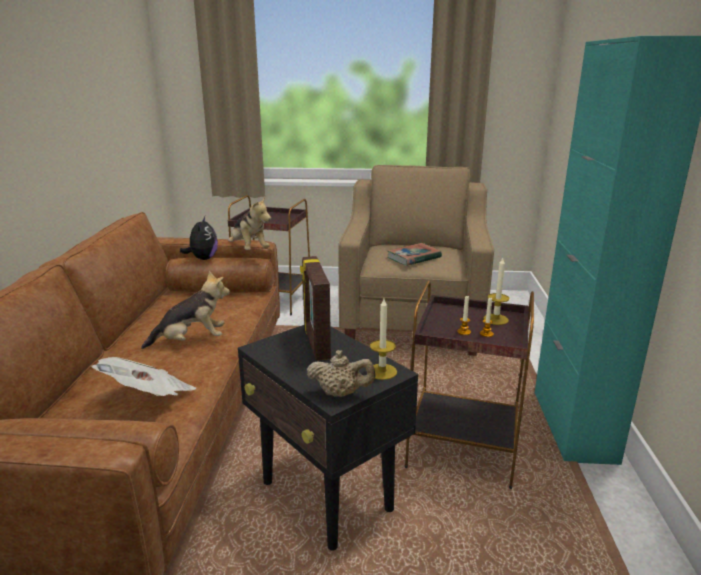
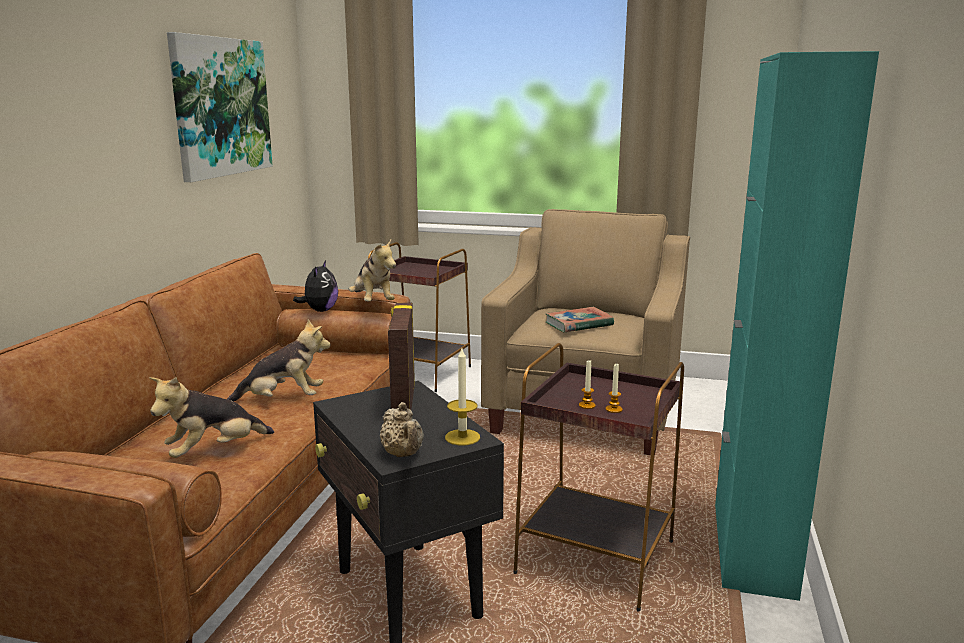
camera: 10 degrees right, 5 degrees down
(96, 82) = (221, 107): none -> picture
(149, 397) = (214, 451): newspaper -> plush toy
(341, 393) = (403, 455): beige teapot -> beige teapot turned 45 degrees clockwise
(496, 319) = (635, 395): candle -> none

